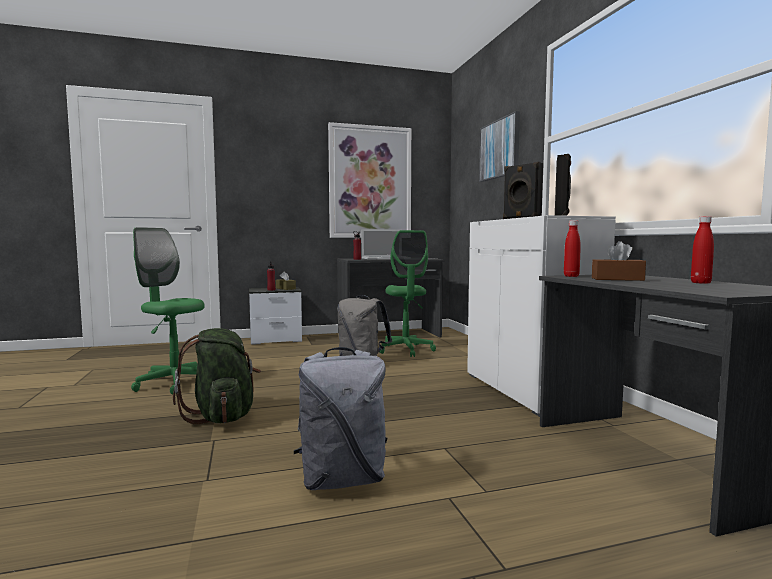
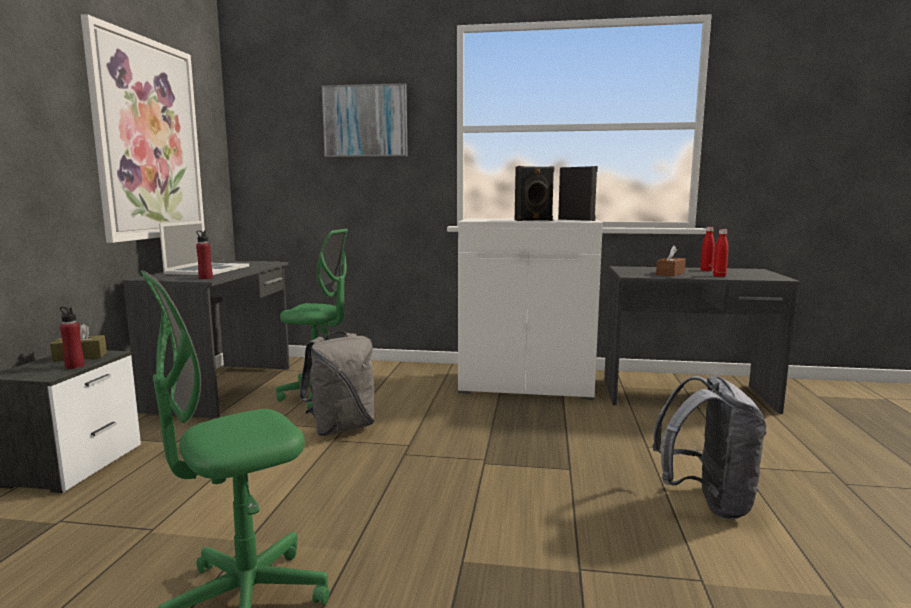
camera: 65 degrees left, 5 degrees up
(222, 416) = (489, 556): green backpack -> none
(571, 276) = (636, 274): red bottle -> red bottle (719, 276)

